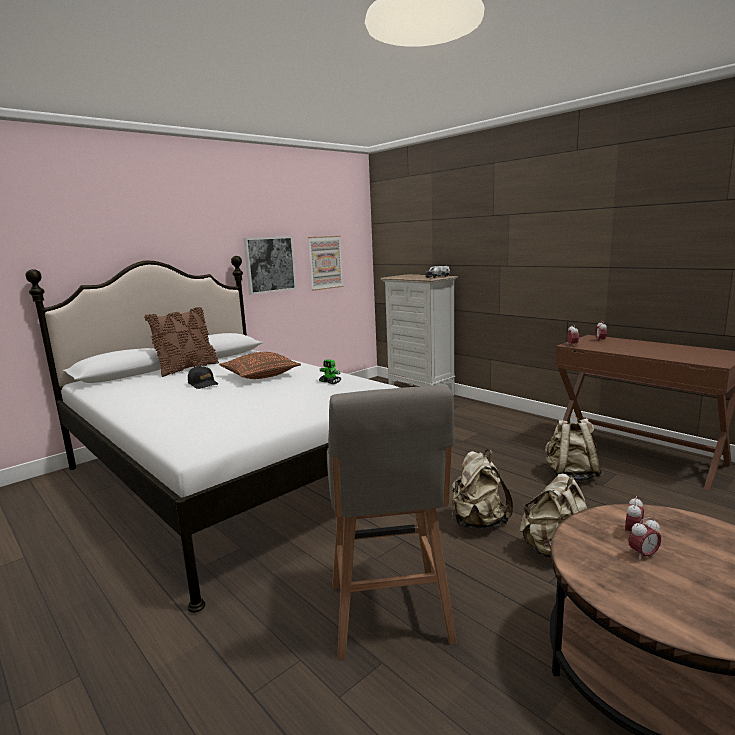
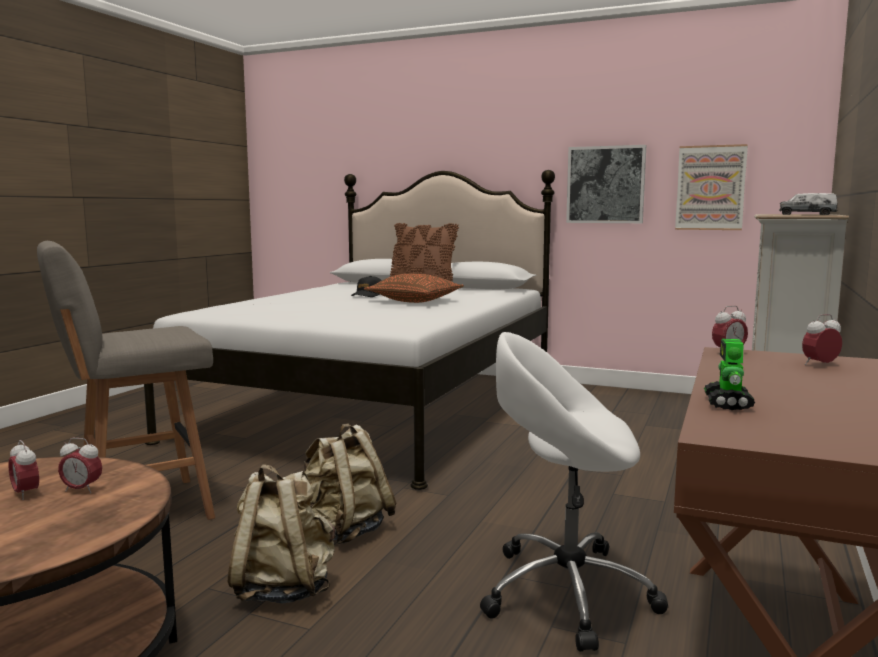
camera: 65 degrees right, 5 degrees down
(330, 382) = (408, 315): toy robot -> toy robot (728, 404)
(571, 476) = (563, 592): beige backpack -> white office chair

